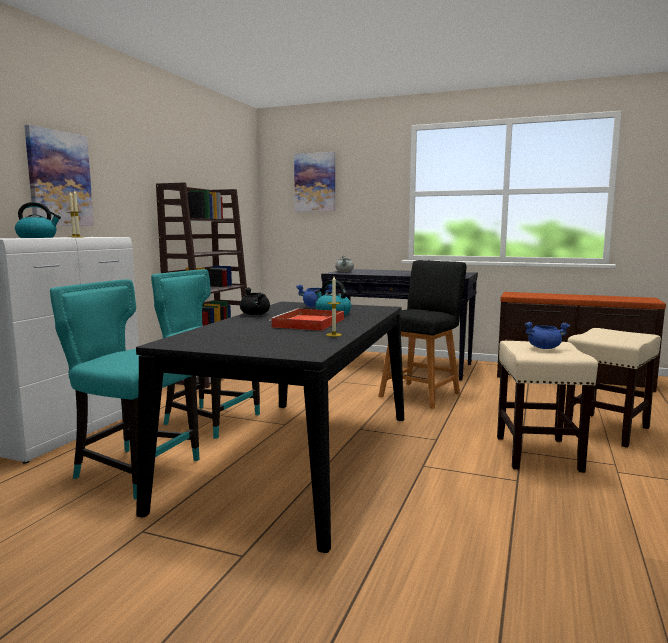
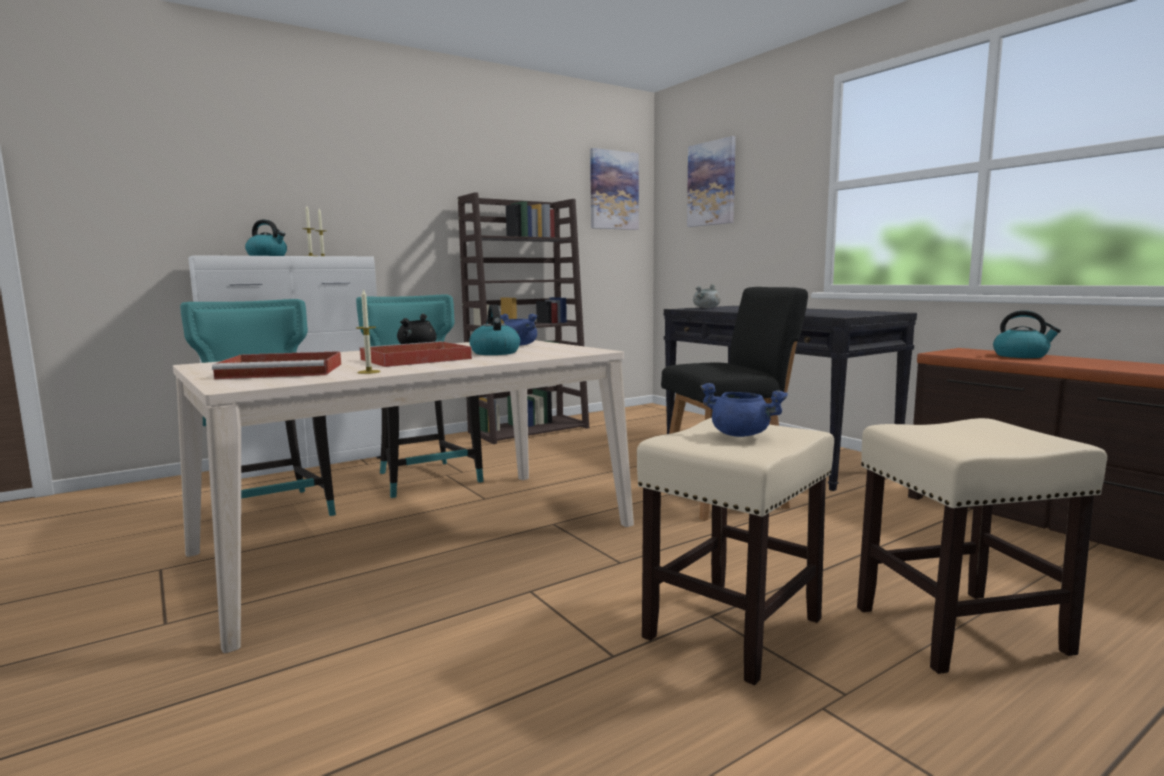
camera: 35 degrees right, 0 degrees up
(59, 179) = (319, 196): picture -> picture (613, 190)
(269, 340) = (284, 371): none -> red tray
(297, 457) = (419, 538): black dining table -> beige dining table
(545, 295) = (1021, 356): none -> kettle

